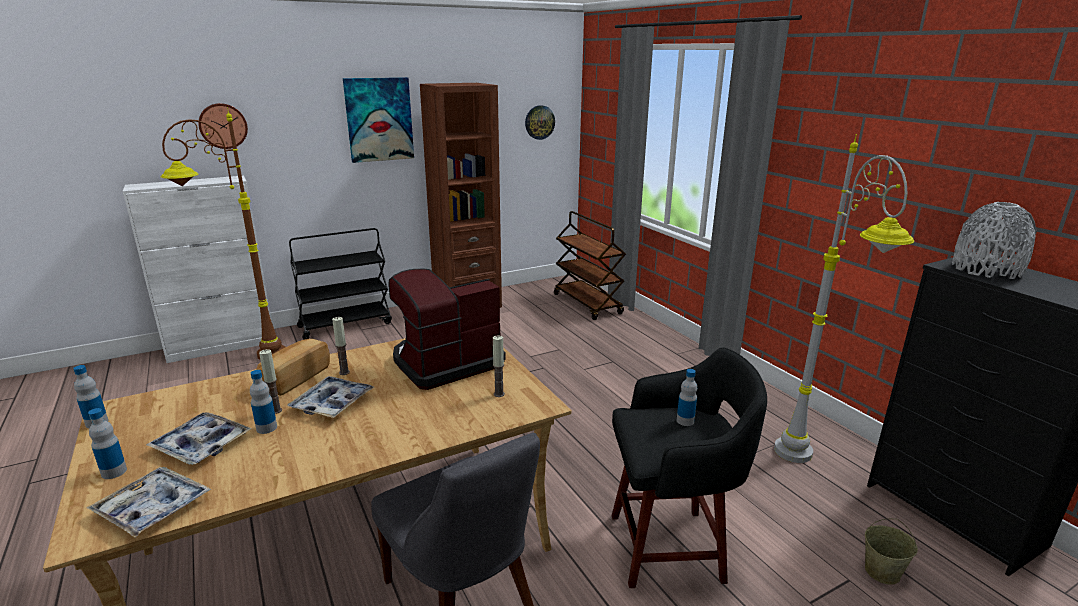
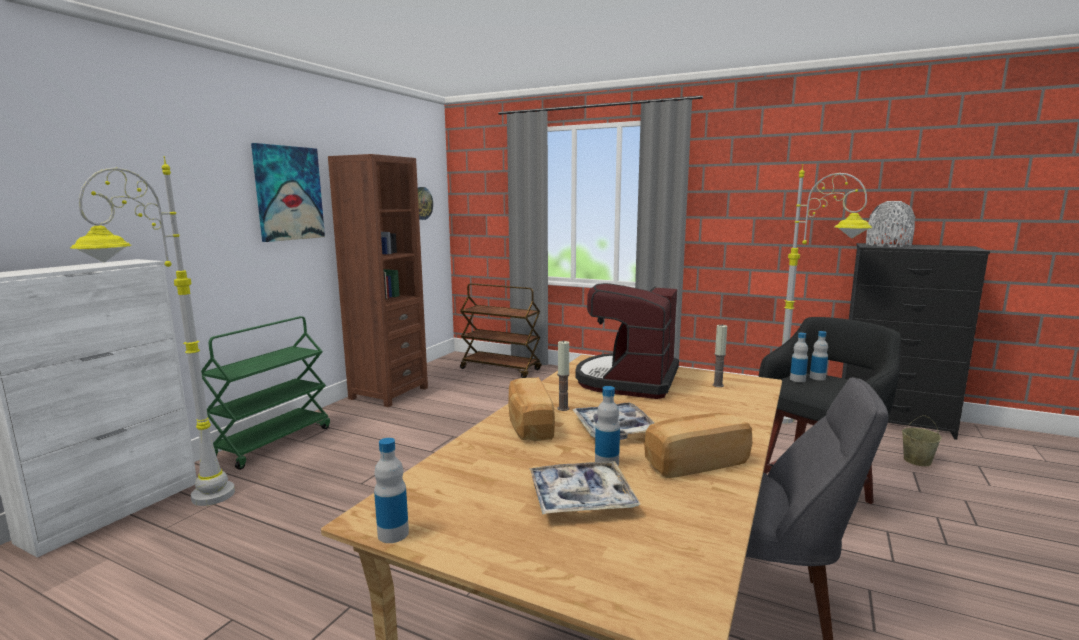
camera: 35 degrees left, 10 degrees down
(114, 472) = (549, 557): bottle -> bottle (797, 379)
(153, 508) = (680, 559): tray -> none
(223, 126) = (106, 192): wall clock -> none
(246, 360) = (183, 512): brown floor lamp -> grey floor lamp
(276, 410) = (578, 450): candle -> none
(310, 453) = (695, 462): none -> bread
(346, 325) = (273, 442): black cart -> green cart

